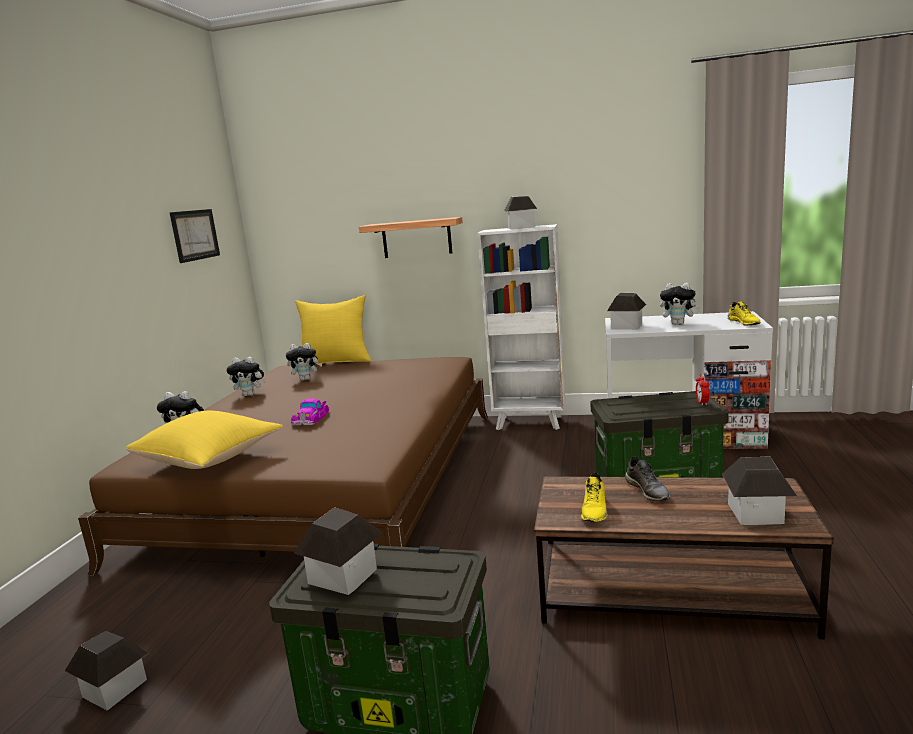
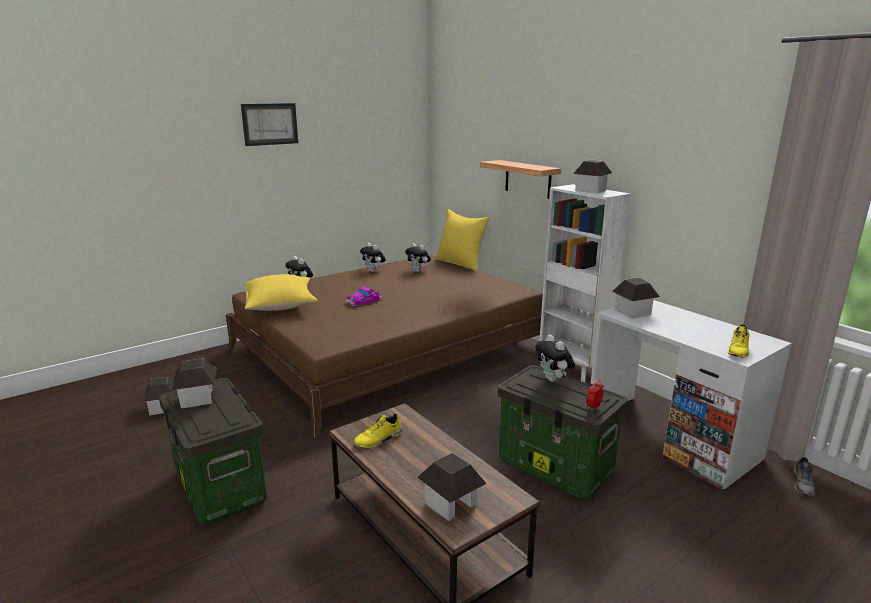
camera: 40 degrees right, 5 degrees up
(195, 235) = (374, 149): picture -> picture (270, 124)
(648, 491) = (431, 447): grey shoe -> grey shoe (803, 484)
(679, 324) = (679, 327): plush toy -> plush toy (553, 380)

